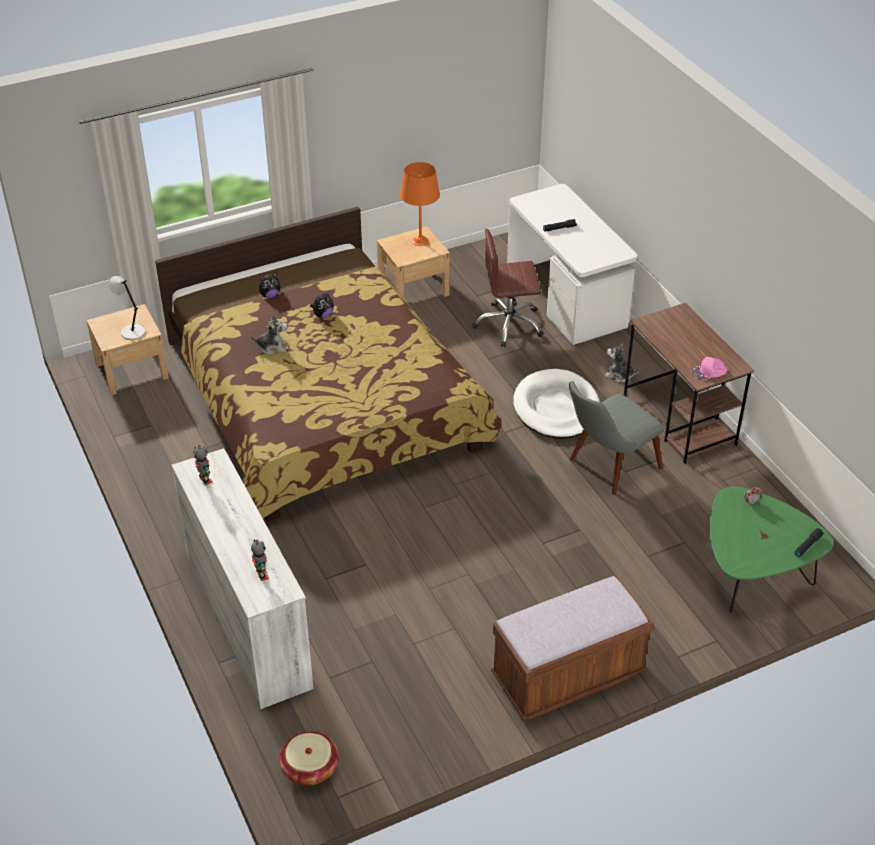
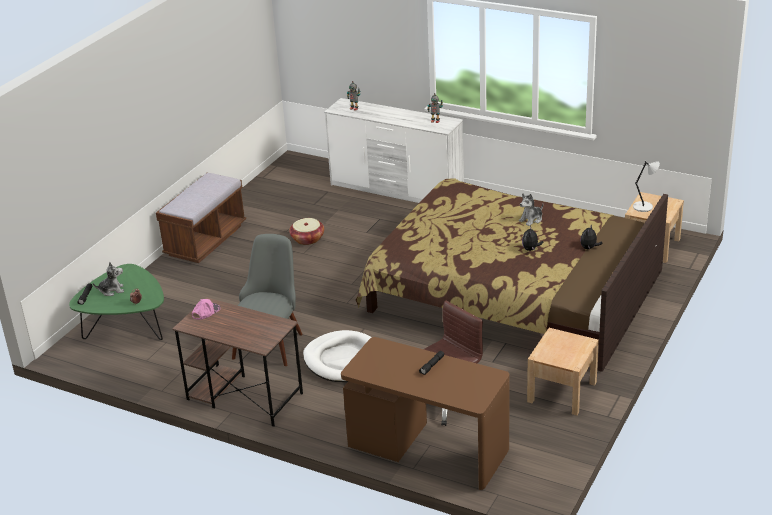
camera: 145 degrees right, 10 degrees down
(310, 768) = (299, 167): basket -> basket (307, 239)
(420, 241) = (564, 355): orange table lamp -> none
(566, 300) = (427, 449): white desk -> brown desk
(619, 375) = (320, 407): plush toy -> plush toy (112, 290)

